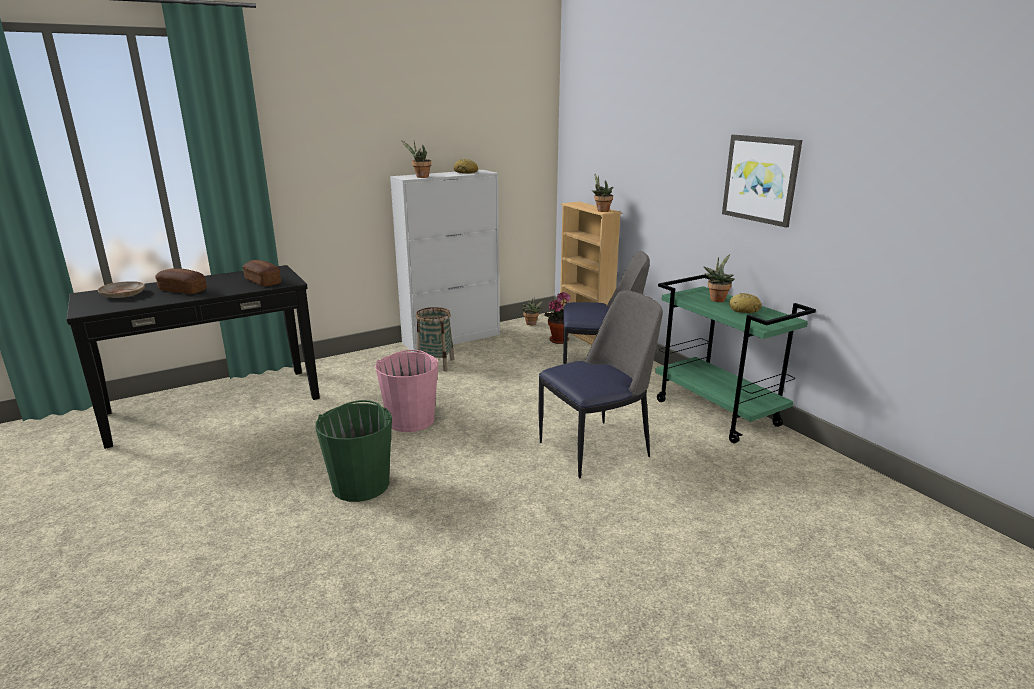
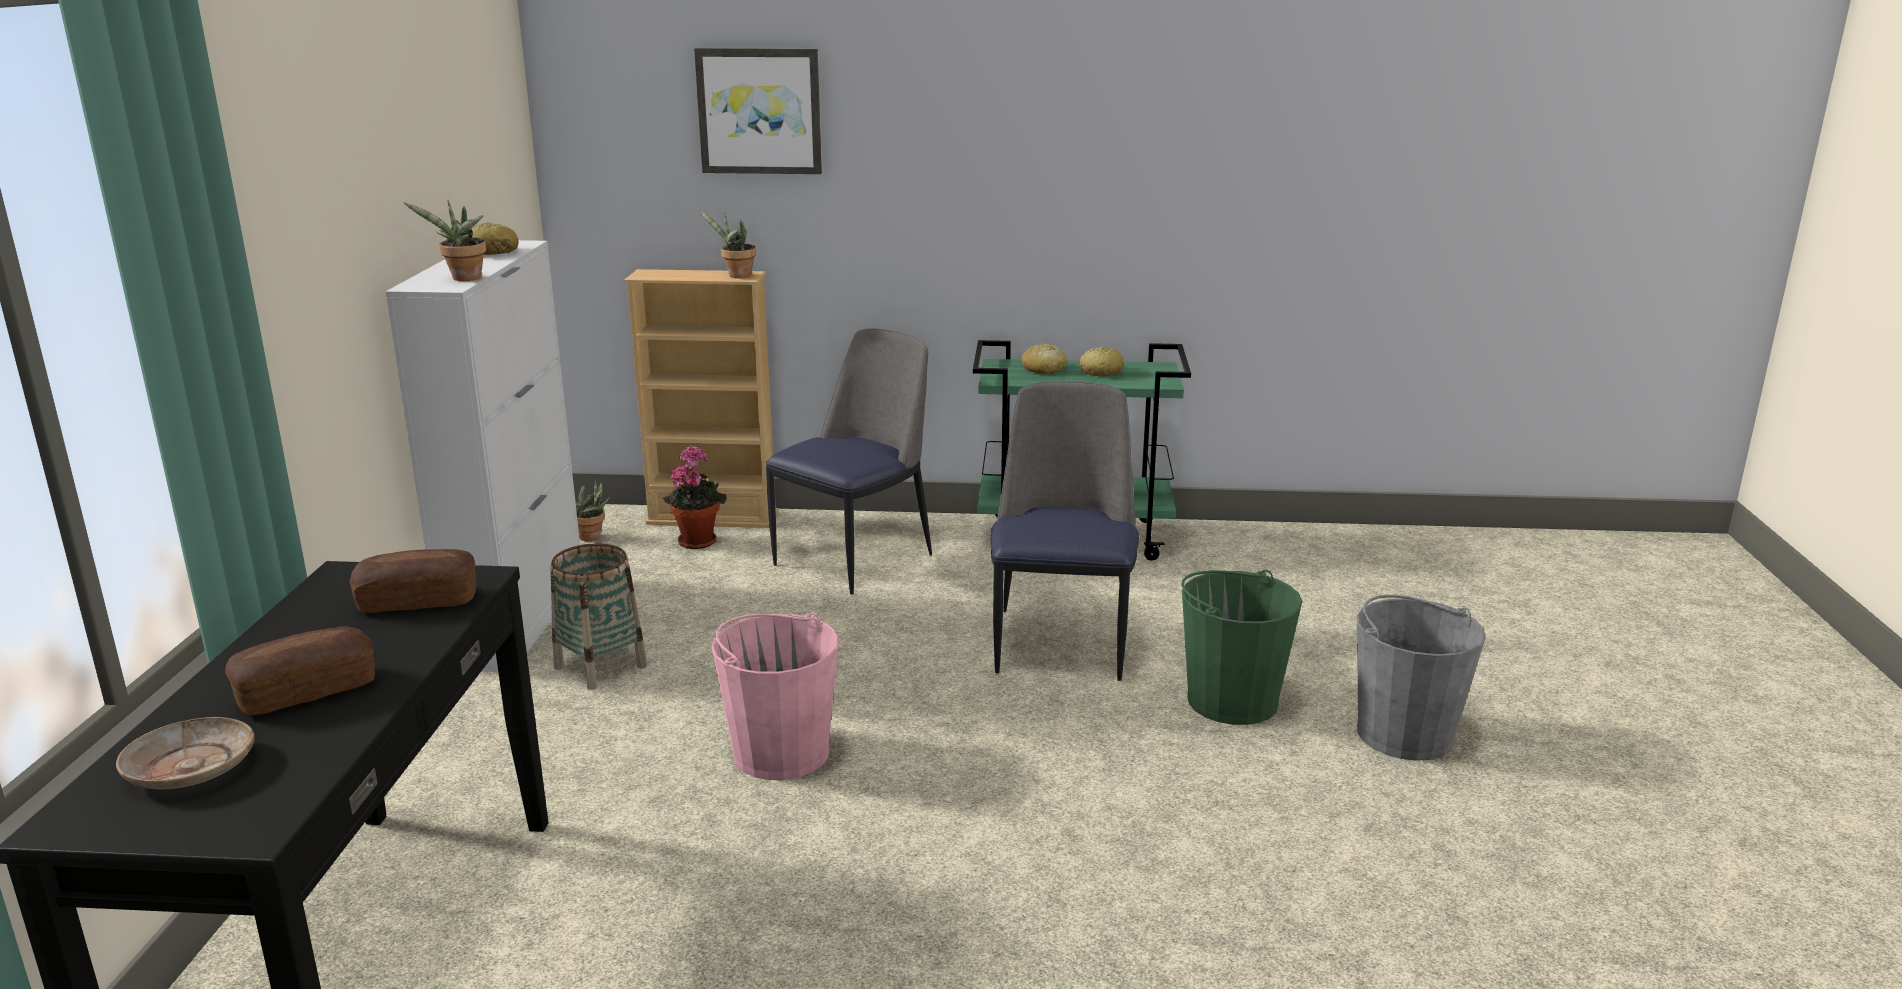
camera: 55 degrees left, 0 degrees up
(361, 484) = (937, 858): green bucket -> green bucket (1231, 701)
(651, 603) = (1404, 734): none -> grey bucket
(717, 299) = (1044, 369): potted plant -> bread
(761, 179) = (1061, 180): picture -> picture (759, 111)

